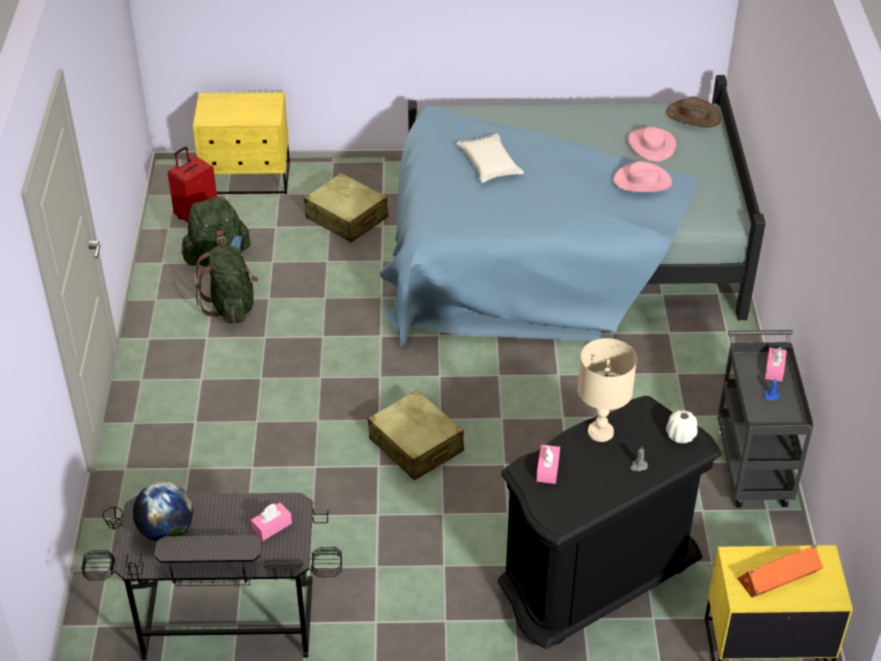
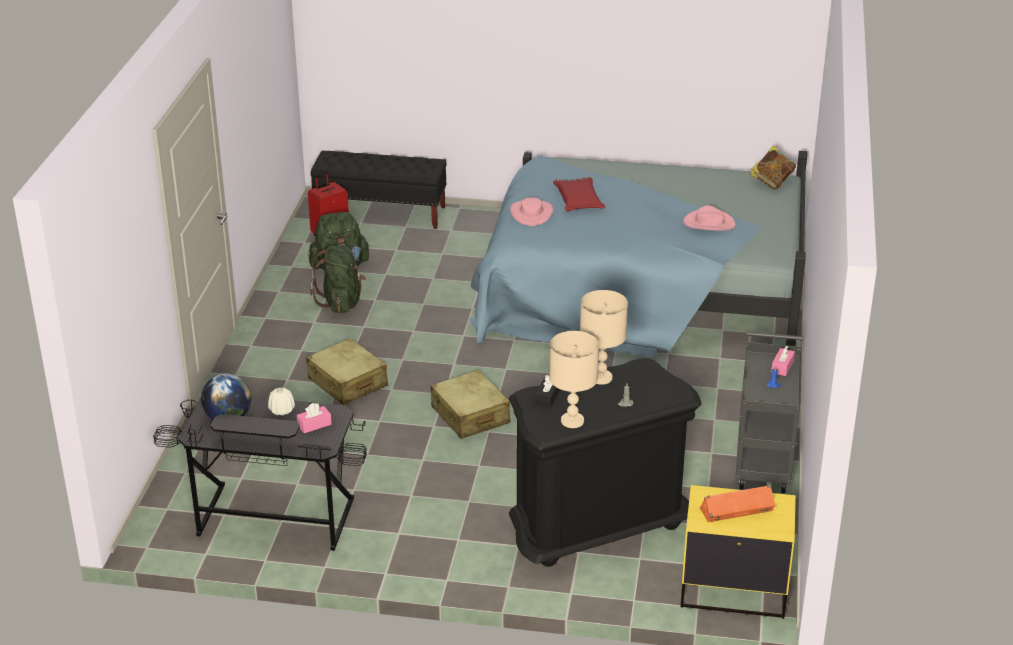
camera: 10 degrees right, 10 degrees down
(247, 179) = (381, 213): yellow nightstand -> black bench
(347, 218) = (459, 249): beige suitcase -> beige suitcase (347, 383)
(489, 163) = (578, 199): white pillow -> red pillow
(547, 469) = (547, 397): pink tissue box -> black tissue box
(586, 501) = (572, 421): none -> beige table lamp
(651, 145) = (727, 199): pink hat -> pink hat (531, 213)
(680, 436) = (669, 387): white vase -> white vase (282, 410)
(693, 116) = (772, 182): brown hat -> book

